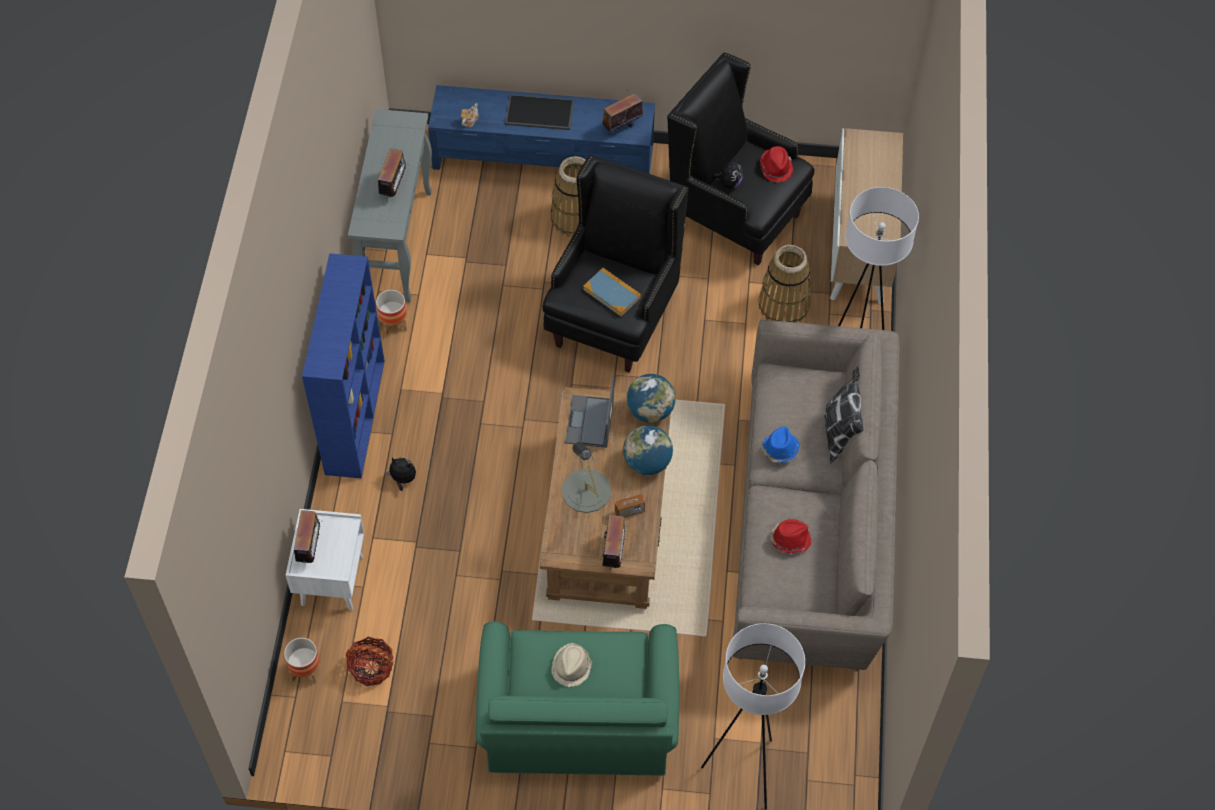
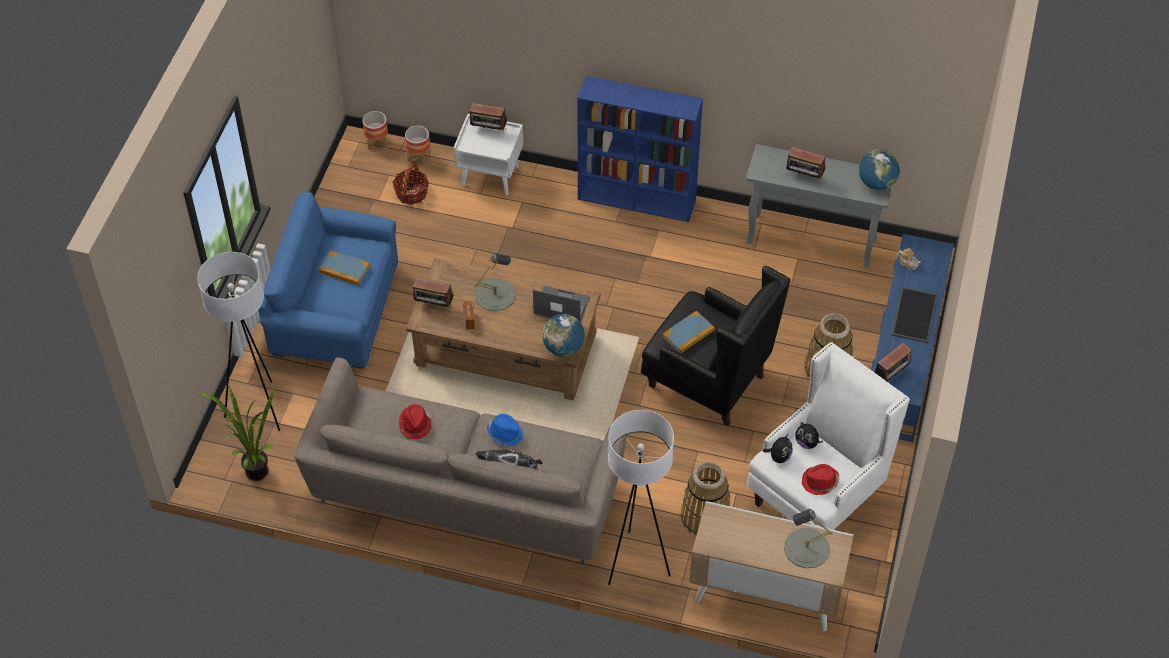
camera: 100 degrees right, 5 degrees down
(393, 324) = (725, 230): planter -> planter (377, 142)
(402, 479) = (571, 224): plush toy -> plush toy (779, 457)
(572, 667) = (344, 269): beige hat -> book
(578, 717) = (335, 310): green armchair -> blue armchair
(621, 127) = (891, 375): radio -> radio turned 75 degrees clockwise
(647, 463) = (512, 338): globe -> globe (876, 183)
(736, 217) = (816, 496): black armchair -> white armchair
(832, 756) = (253, 469): none -> potted plant
(869, 161) = (806, 548): none -> grey table lamp

